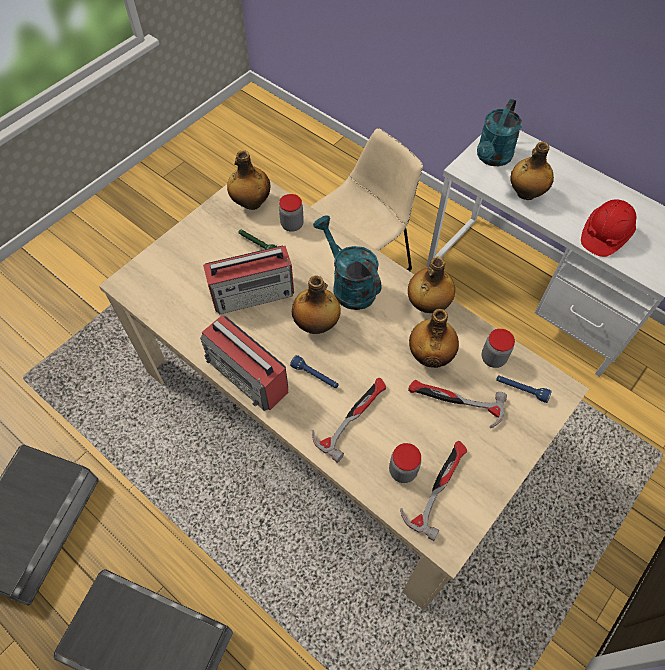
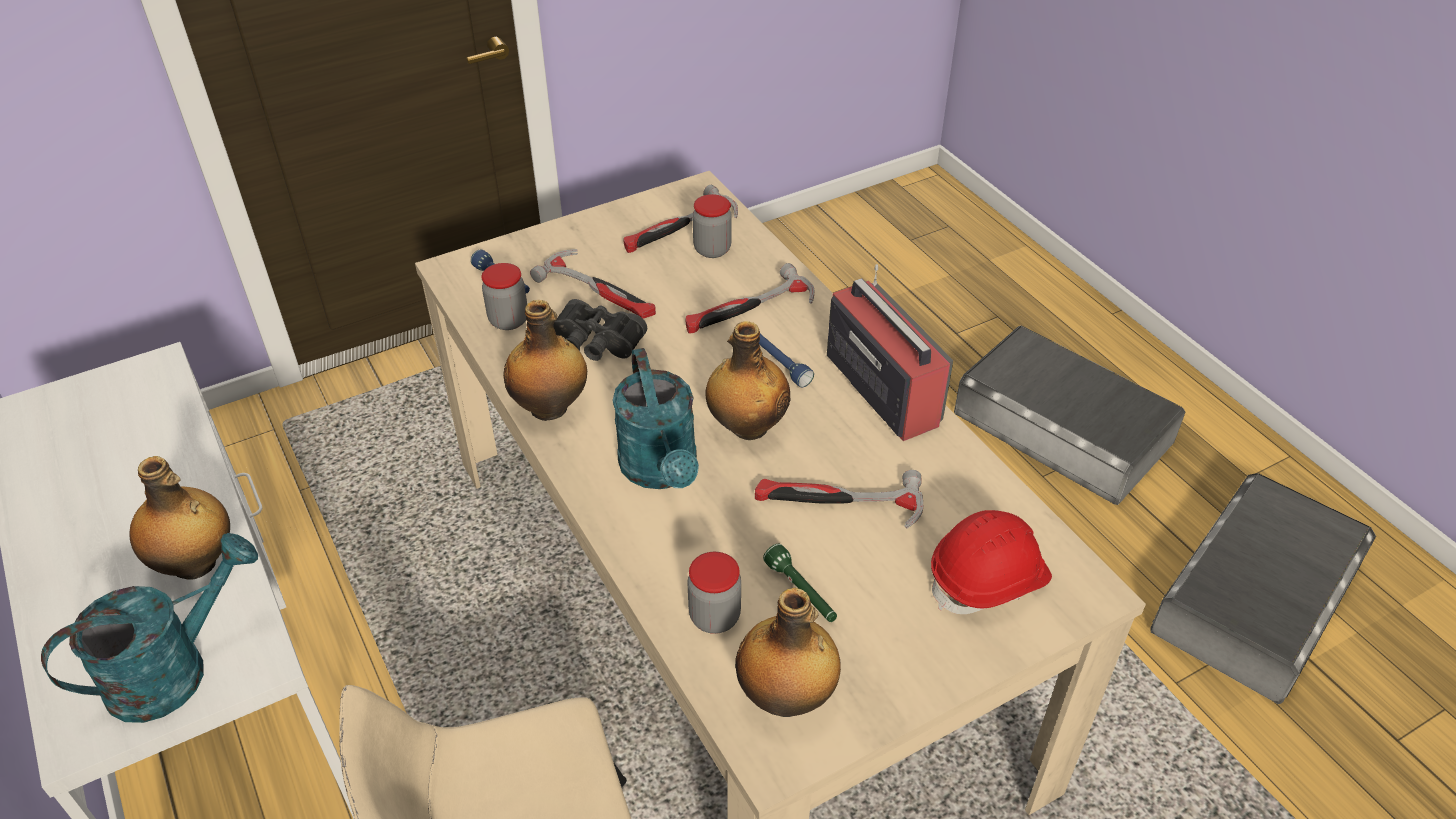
camera: 160 degrees left, 15 degrees down
(254, 293) = (838, 503): radio -> hammer
(430, 356) = (595, 344): bottle -> black binoculars
(604, 235) = (152, 447): red hard hat -> red hard hat (989, 580)

